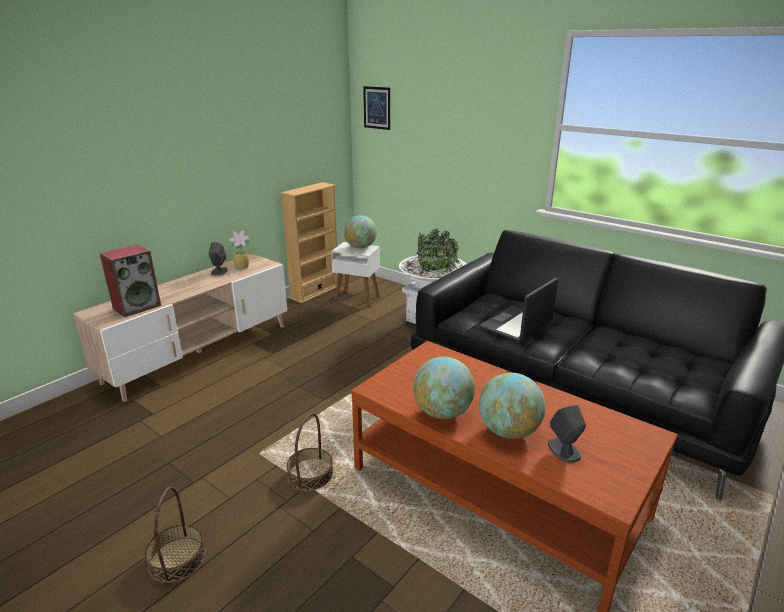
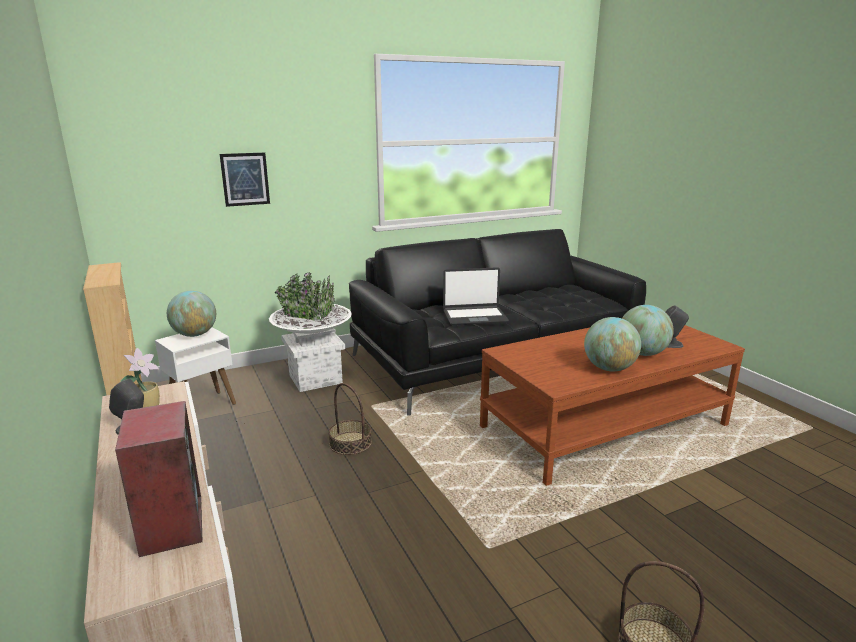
camera: 65 degrees left, 5 degrees down
(310, 475) = (543, 517): basket -> basket (350, 443)
(377, 108) = (127, 147): picture -> picture (245, 179)
(517, 325) = (474, 317): laptop -> laptop turned 75 degrees counterclockwise

